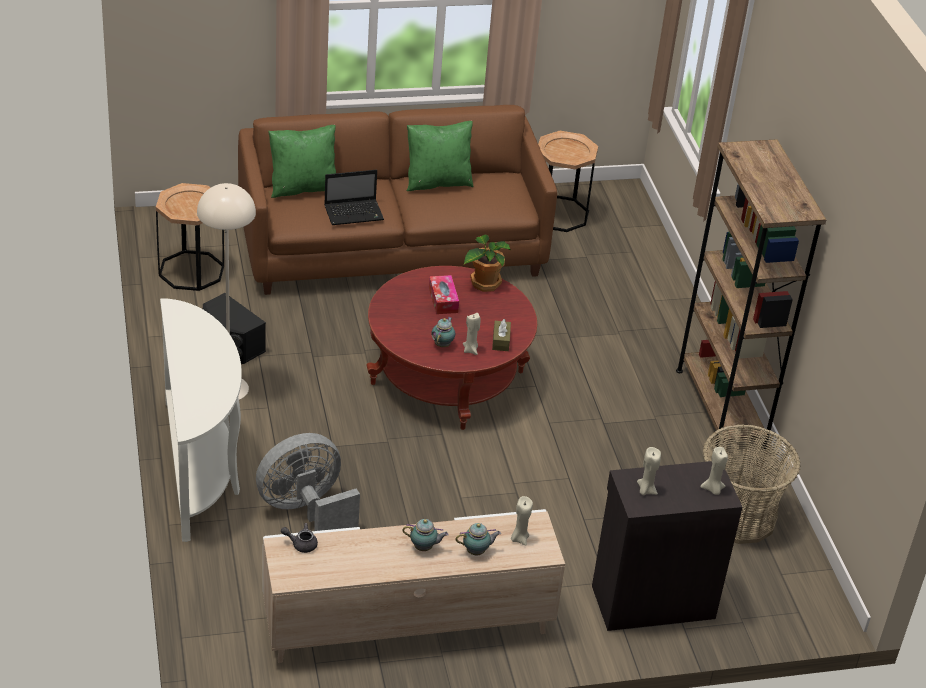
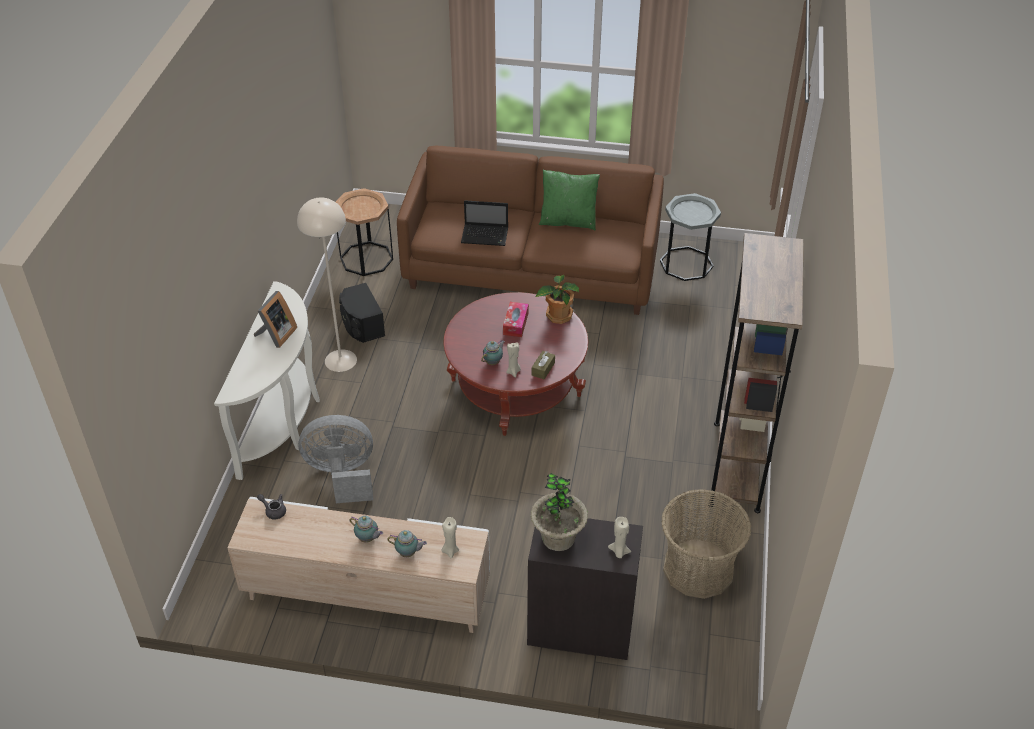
camera: 25 degrees right, 5 degrees up
(203, 356) = (276, 335): none -> picture frame
(303, 187) = (457, 207): green pillow -> none
(559, 214) = (686, 263): brown side table -> grey side table
(646, 490) = (558, 538): beige candle -> potted plant

